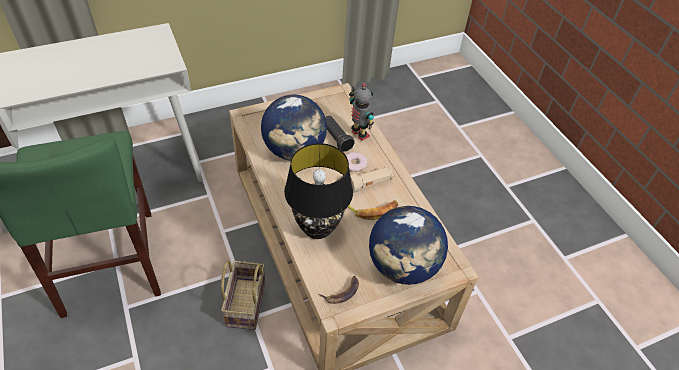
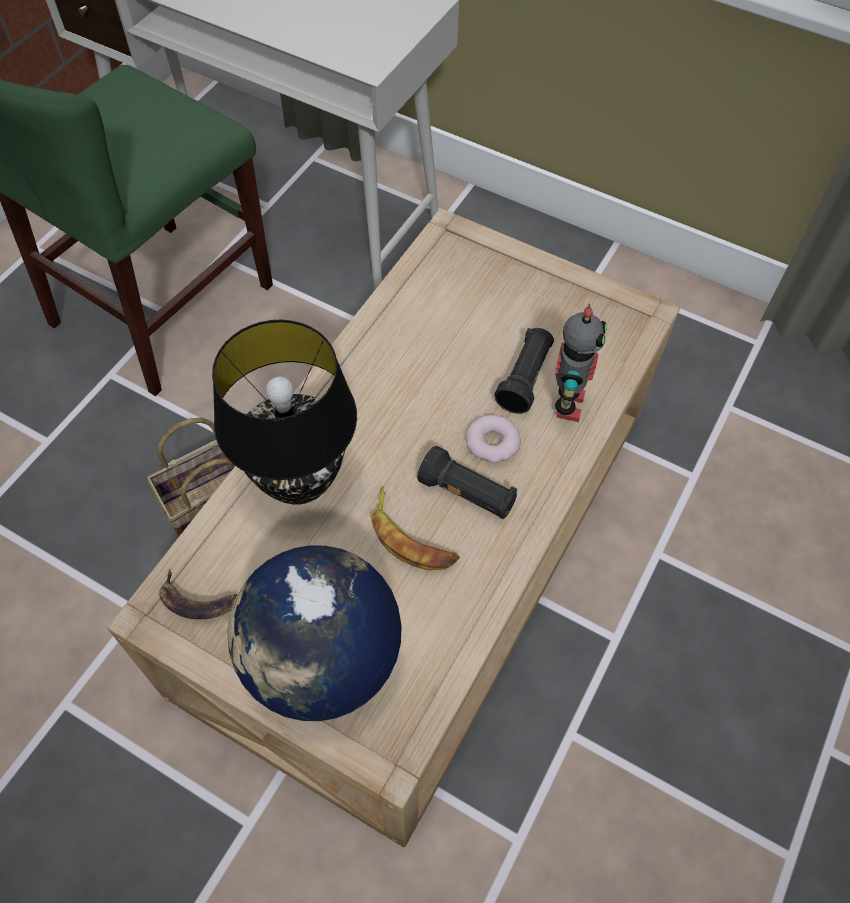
camera: 55 degrees right, 10 degrees up
(294, 151) = (438, 343): globe -> none
(370, 184) = (467, 494): beige flashlight -> black flashlight

